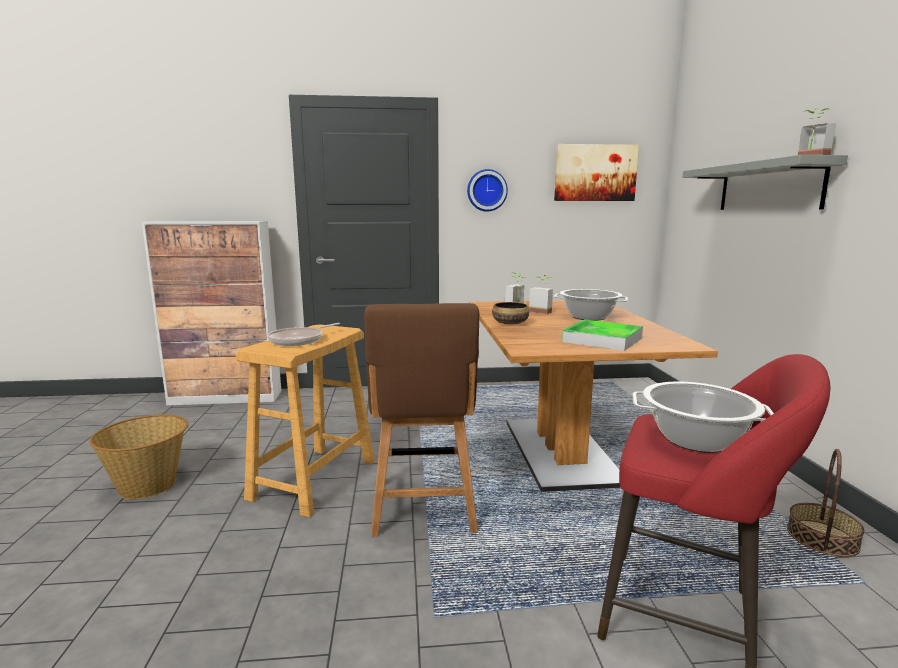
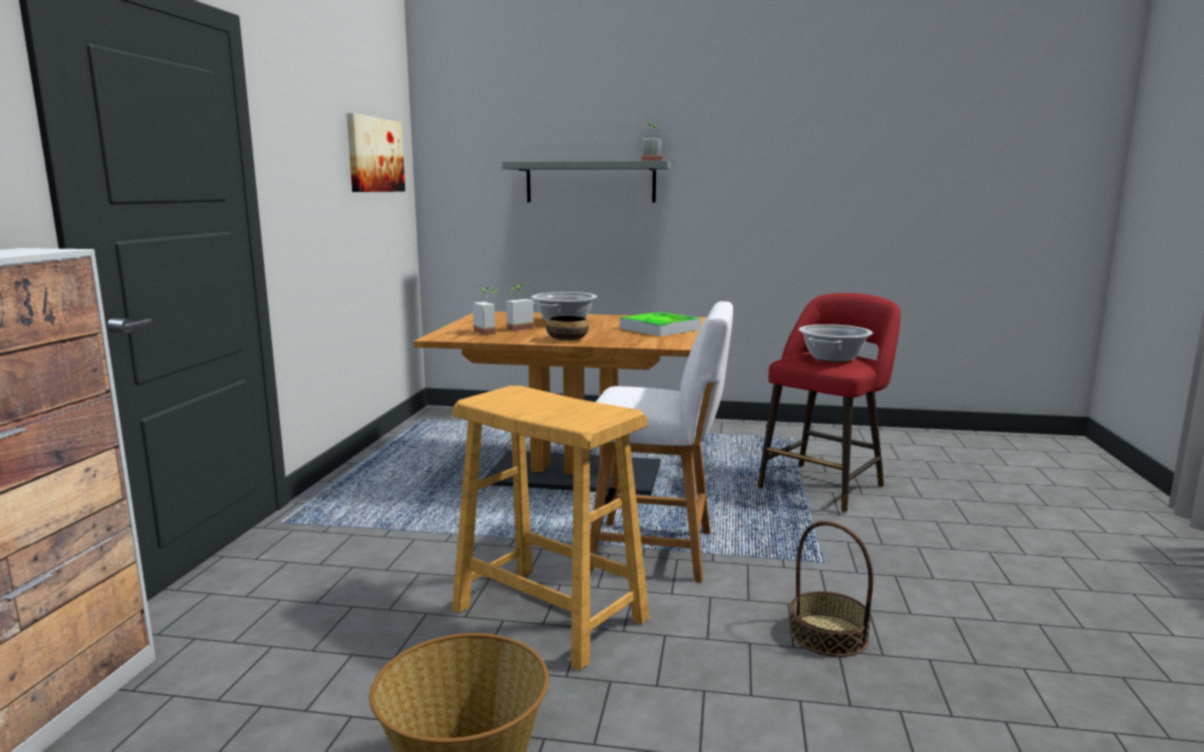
camera: 75 degrees left, 0 degrees up
(299, 340) = (558, 408): frying pan -> none
(424, 509) = (659, 551): brown chair -> white chair
(486, 190) = (299, 176): wall clock -> none
(822, 538) = (747, 433): basket -> basket (828, 634)

